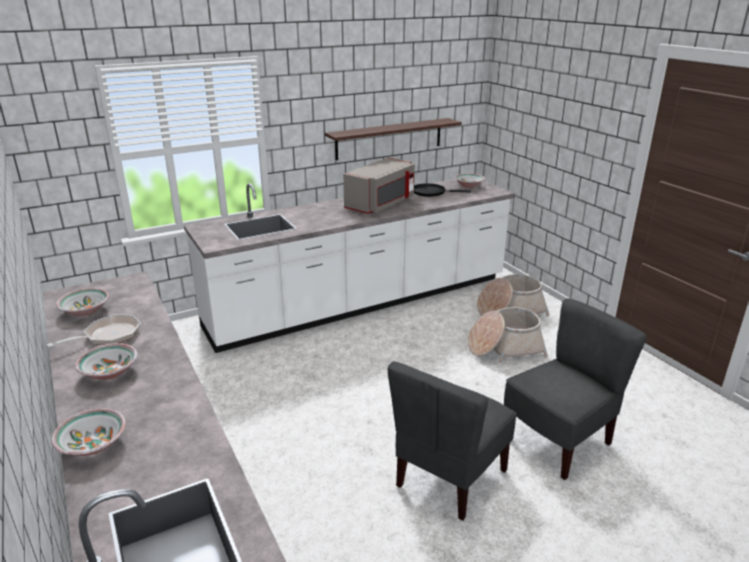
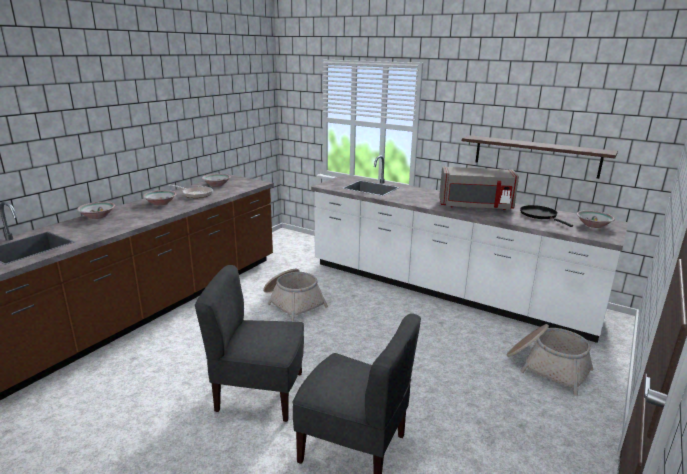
camera: 60 degrees right, 5 degrees down
(504, 347) = (472, 379): basket -> basket (293, 303)

